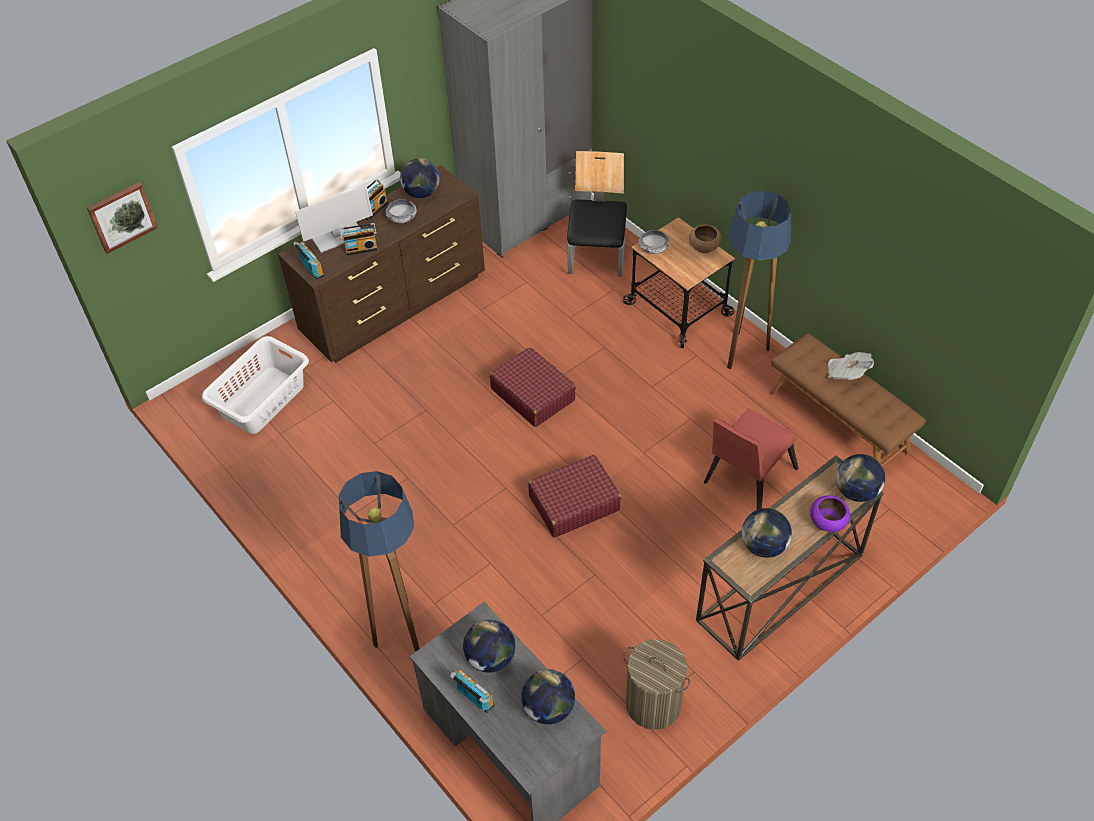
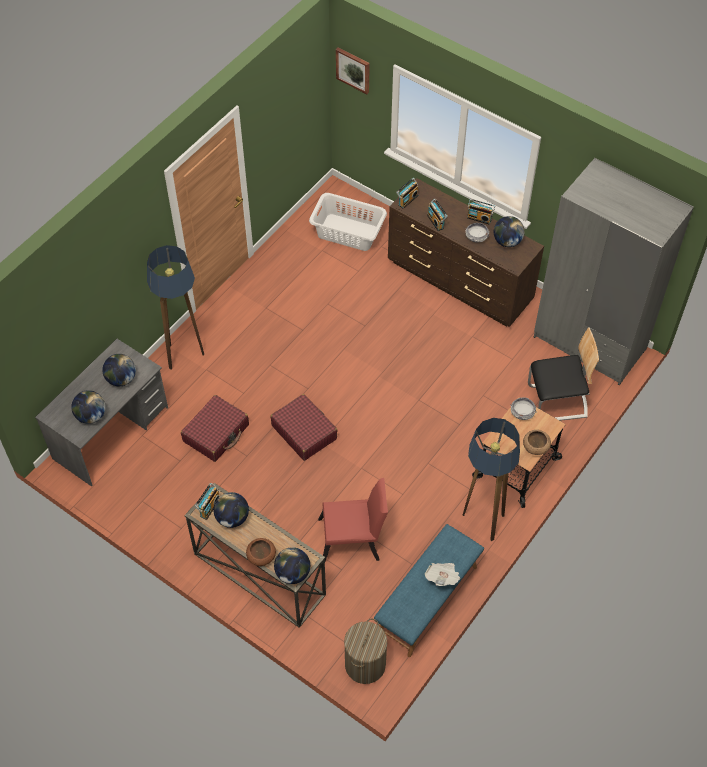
camera: 75 degrees right, 5 degrees up
(338, 237) = (443, 205): monitor -> none
(474, 698) = (93, 376): radio -> radio (209, 507)
(533, 394) = (397, 387): red suitcase -> red suitcase (216, 433)
(653, 703) = (153, 507): laundry basket -> laundry basket (365, 664)
(746, 478) = (353, 540): red chair -> red chair turned 150 degrees clockwise
(828, 521) = (261, 557): purple bowl -> brown bowl
(838, 422) = (428, 601): brown bench -> blue bench

